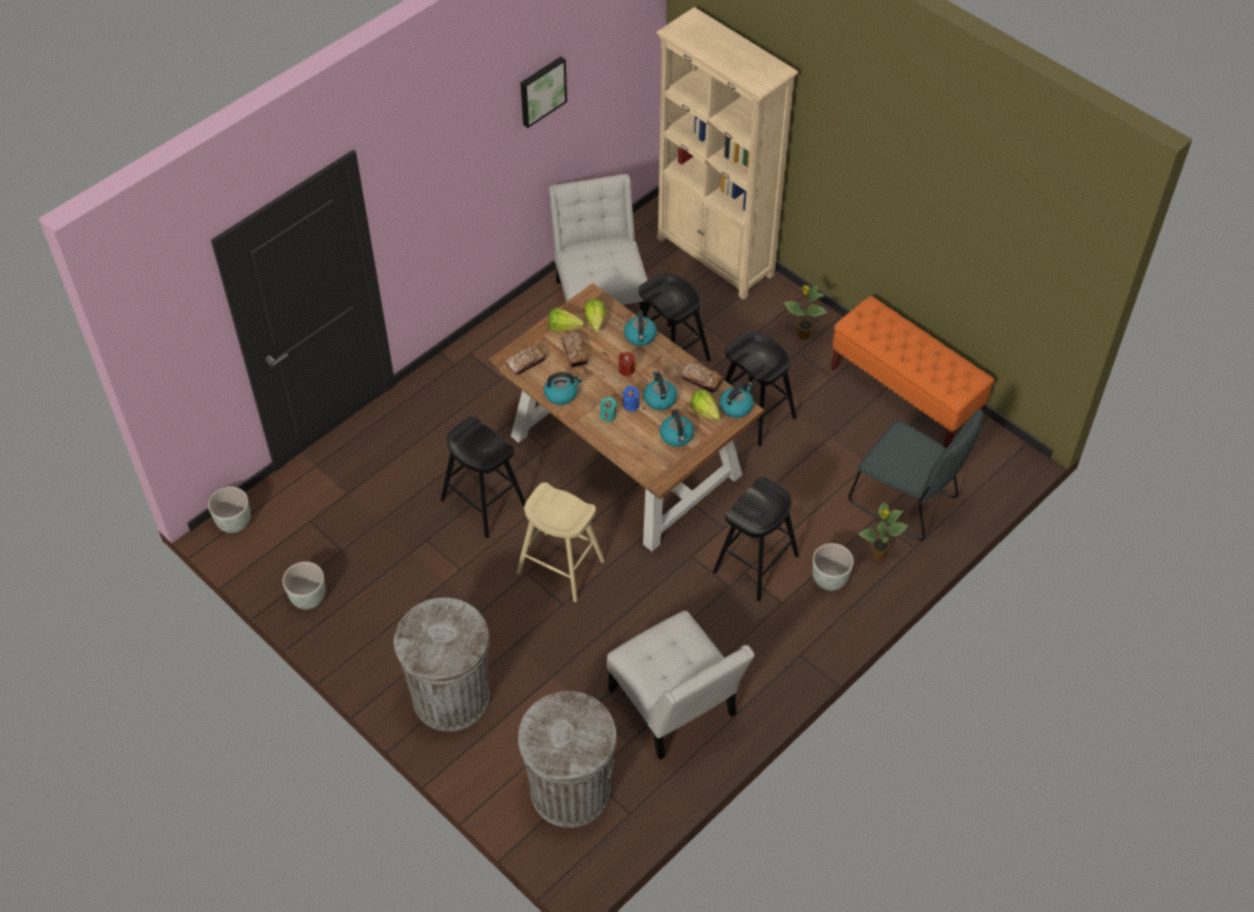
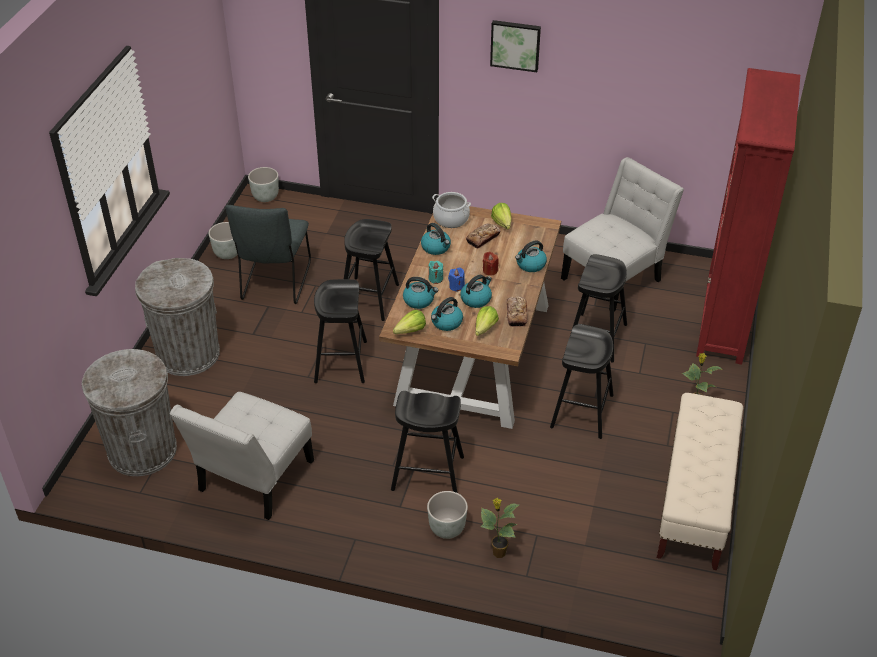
camera: 60 degrees right, 10 degrees down
(526, 362) = (451, 219): bread -> cooking pot
(541, 90) = (637, 58): picture -> picture (515, 45)
(560, 567) = (341, 362): beige stool -> black stool
(595, 325) = (520, 237): lettuce -> lettuce (408, 332)
(715, 257) = (723, 322): beige bookcase -> red bookcase
(736, 406) = (506, 344): kettle -> kettle (419, 300)
(905, 394) = (694, 502): orange bench -> beige bench
(907, 502) = (573, 551): grey chair -> grey chair (275, 283)

